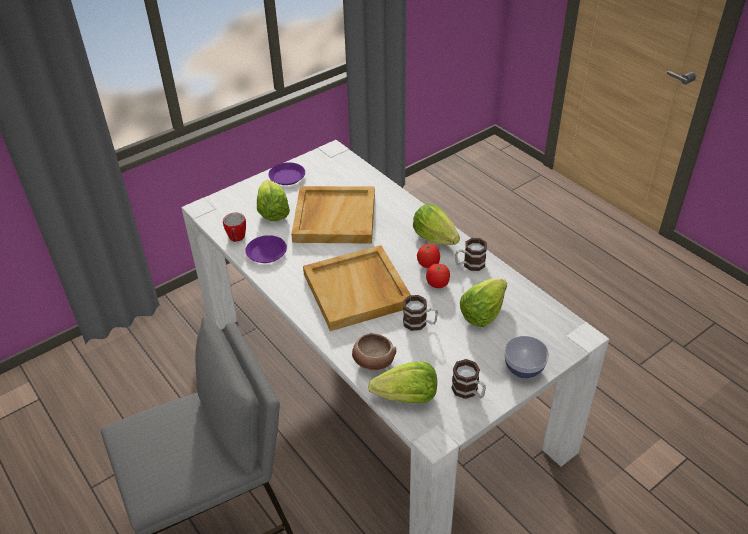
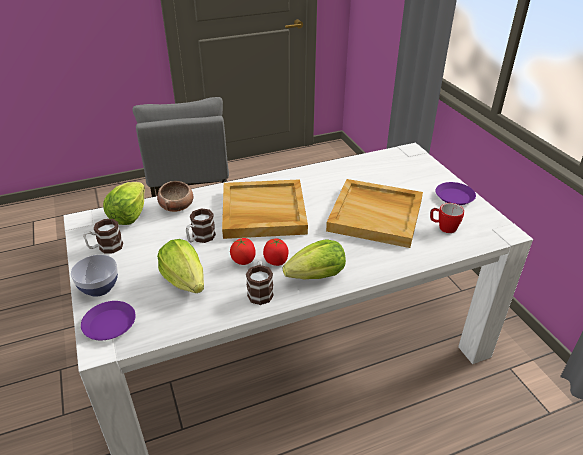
camera: 105 degrees right, 5 degrees down
(236, 239) = (361, 162): mug -> mug (443, 227)
(266, 253) = (337, 174): purple plate -> purple plate (109, 324)
(273, 212) = (395, 183): lettuce -> none

